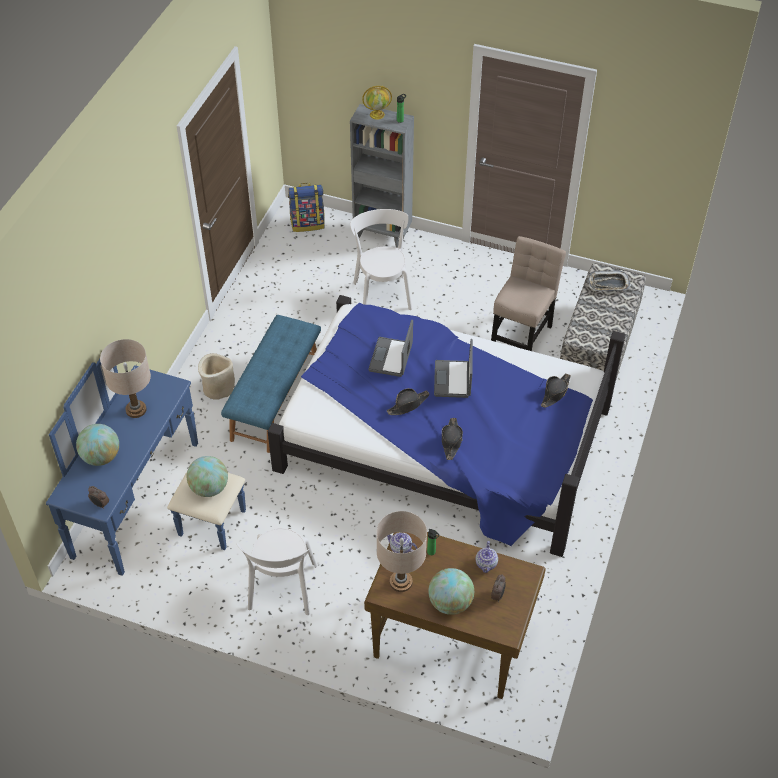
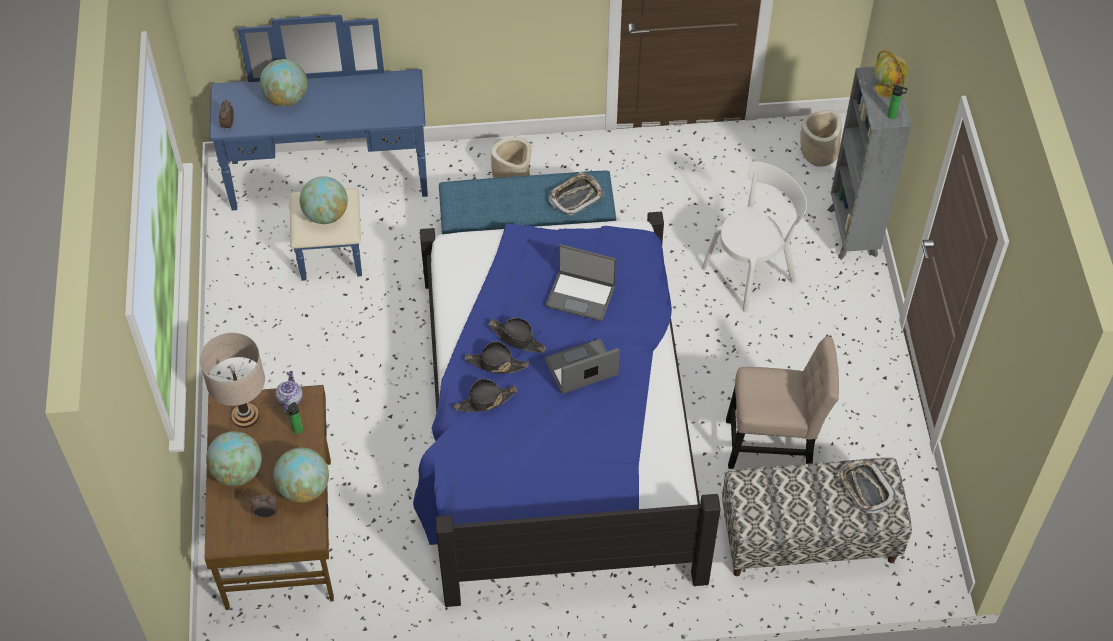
camera: 65 degrees right, 5 degrees up
(136, 410) = (360, 97): beige table lamp -> none
(282, 590) = (275, 351): white chair -> none
(291, 338) = (576, 196): none -> tray
(308, 223) = (819, 152): backpack -> beige planter
(391, 358) = (581, 296): laptop -> laptop turned 150 degrees counterclockwise
(486, 564) = (304, 488): teapot -> globe
(555, 393) = (620, 483): black hat -> black hat (496, 364)

